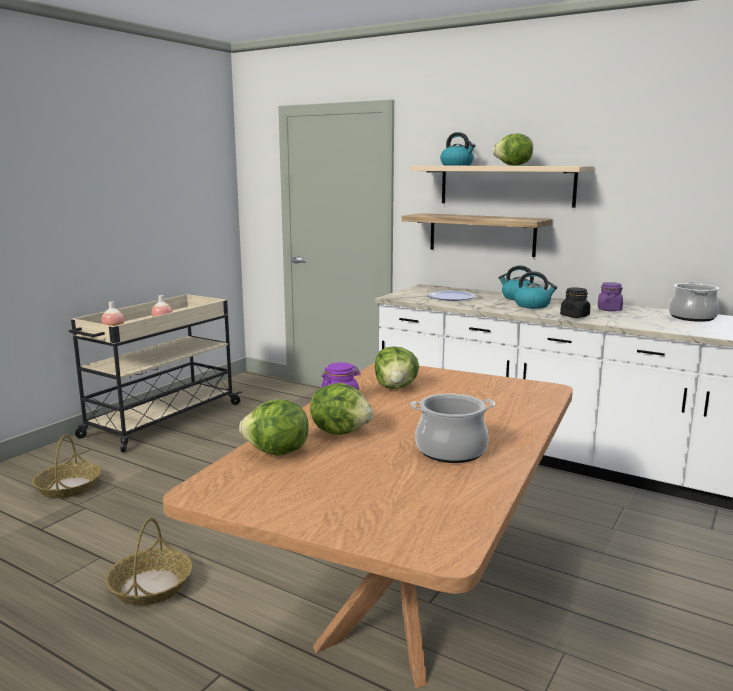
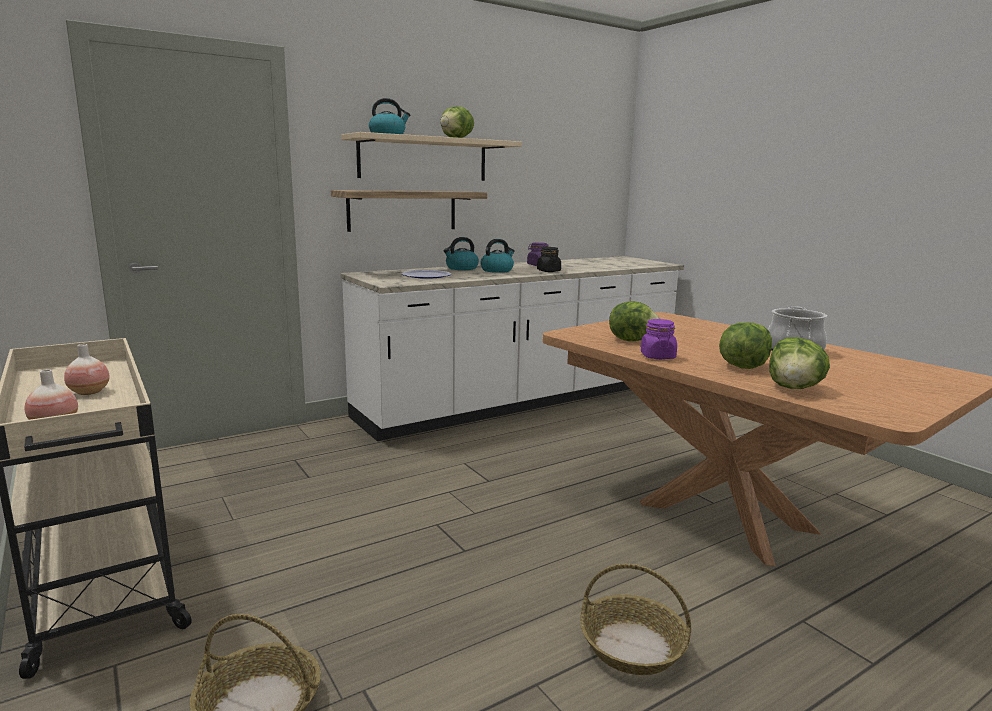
camera: 65 degrees left, 0 degrees up
(692, 317) = (583, 261): cooking pot -> none

